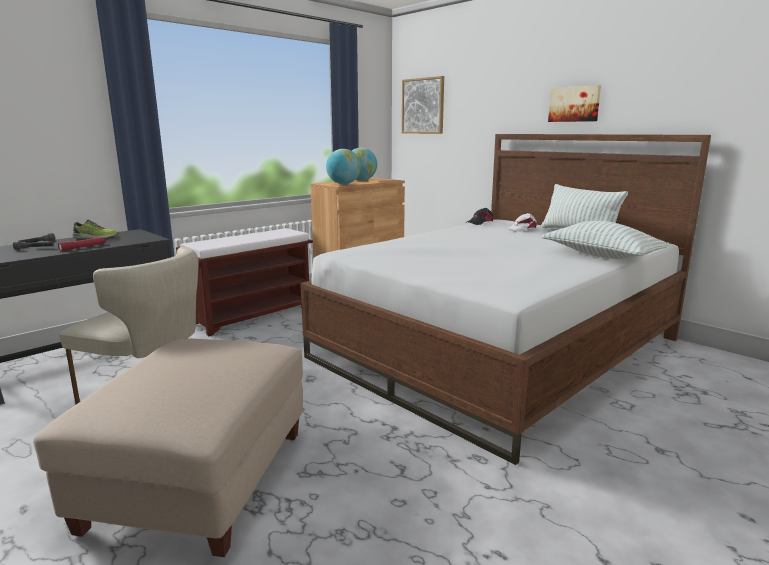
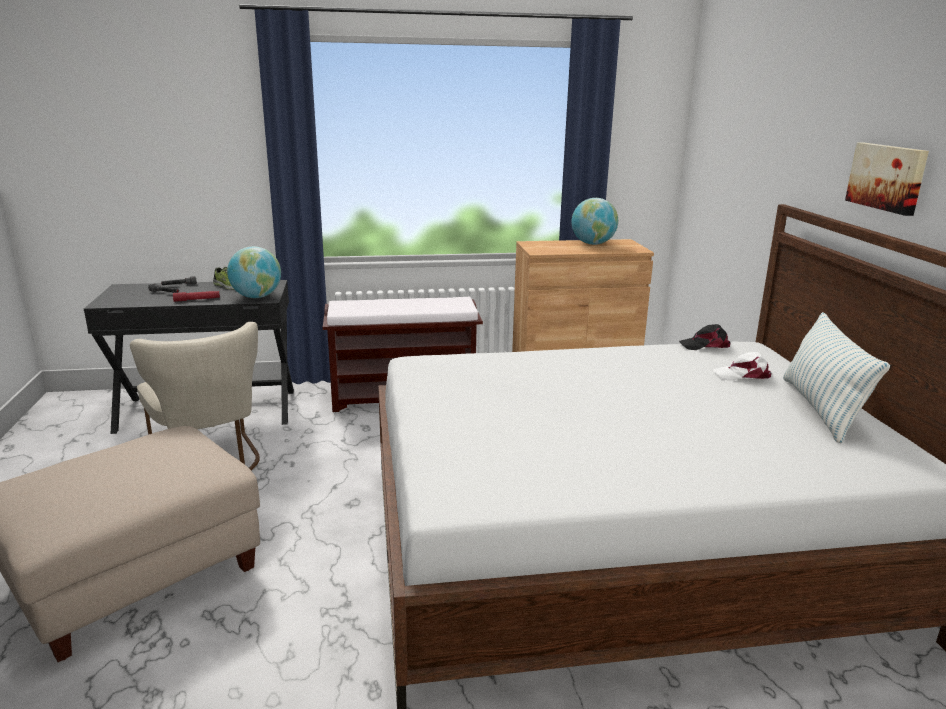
camera: 35 degrees right, 5 degrees up
(343, 184) = (549, 250): globe -> globe (256, 297)
(423, 106) = (716, 138): picture -> none
(601, 256) = (743, 470): pillow -> none

